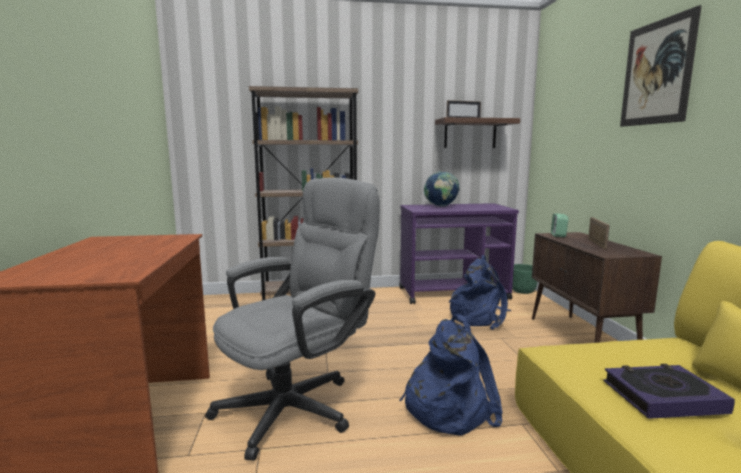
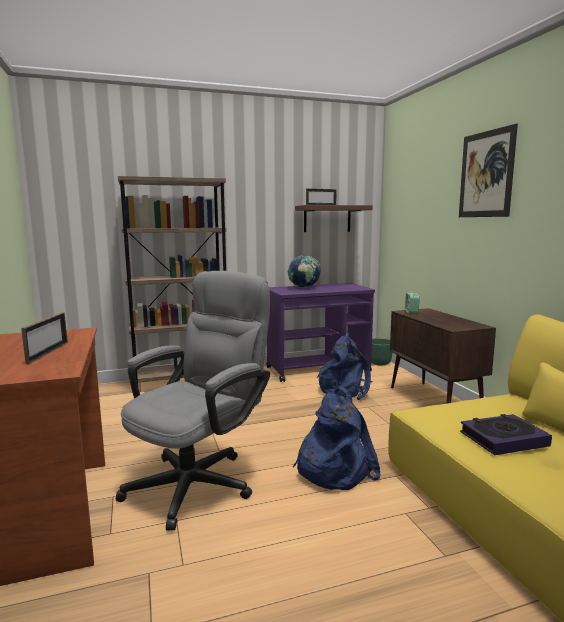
camera: 10 degrees left, 0 degrees up
(596, 243) = (444, 318): picture frame -> picture frame (48, 353)

